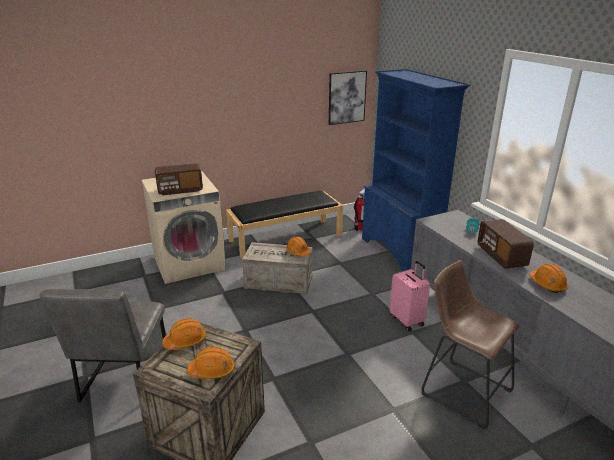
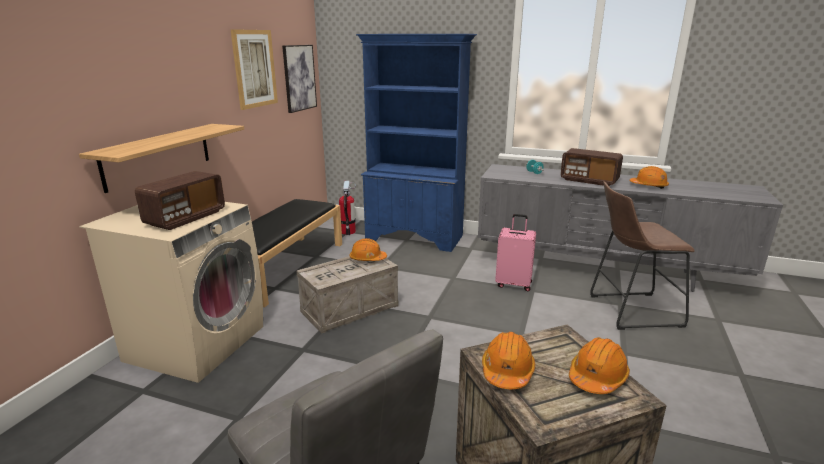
camera: 45 degrees left, 5 degrees down
(199, 147) = (158, 155): none -> shelf
(295, 92) = (254, 69): none -> picture

